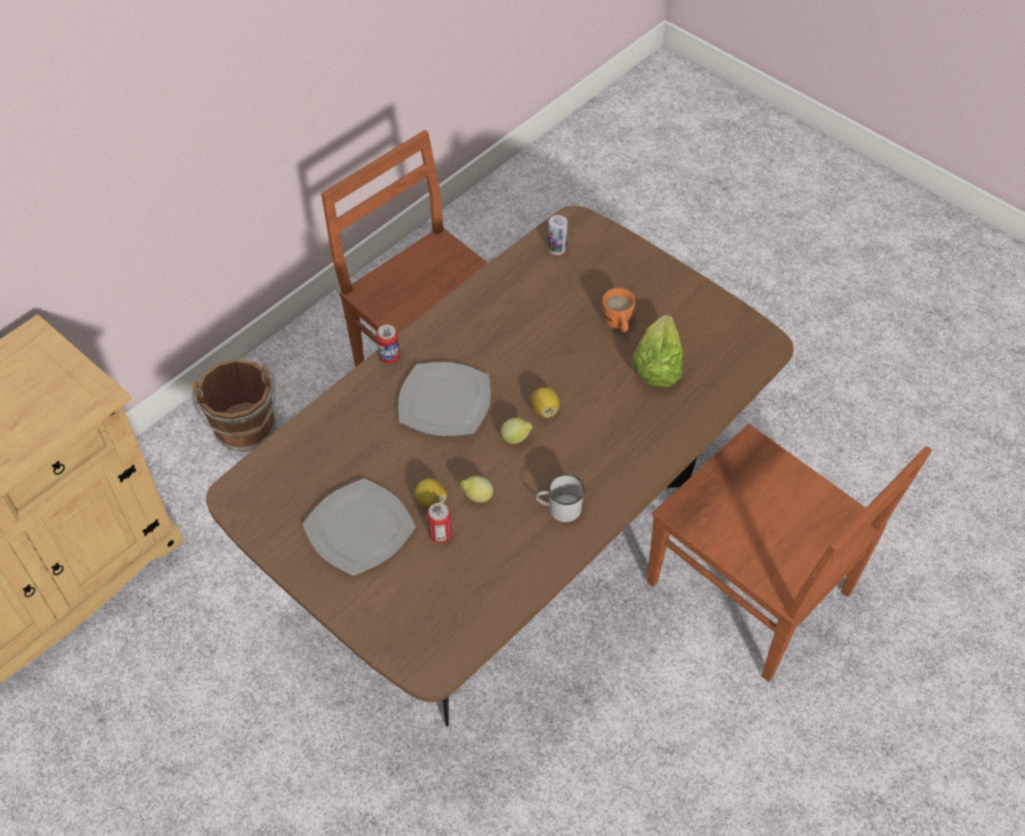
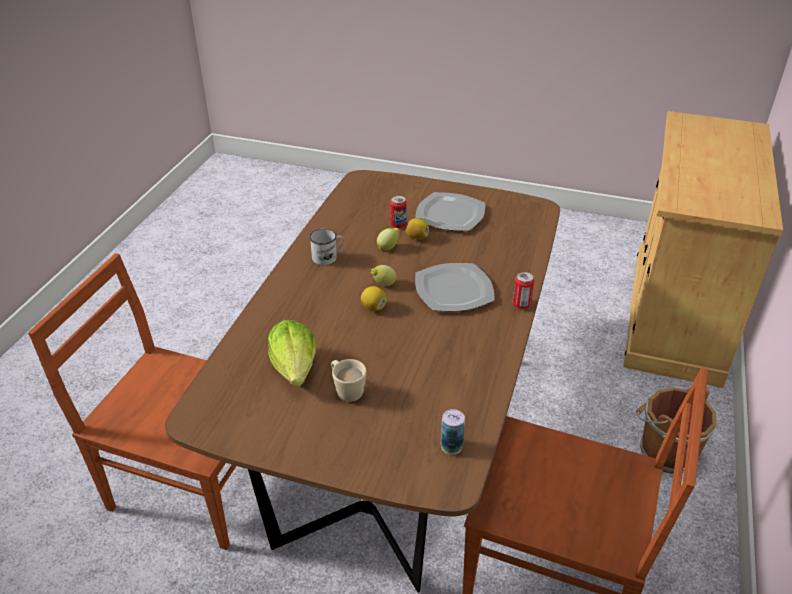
camera: 155 degrees right, 15 degrees down
(618, 325) = (346, 390): orange mug -> beige mug

